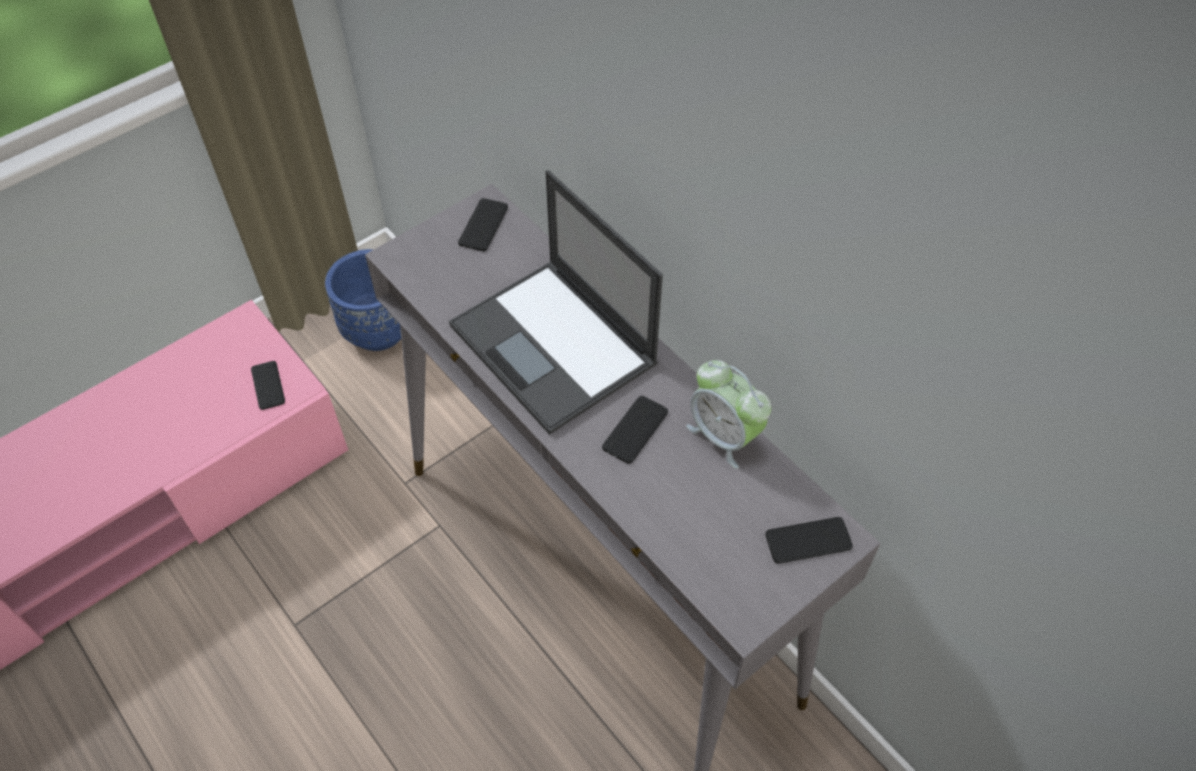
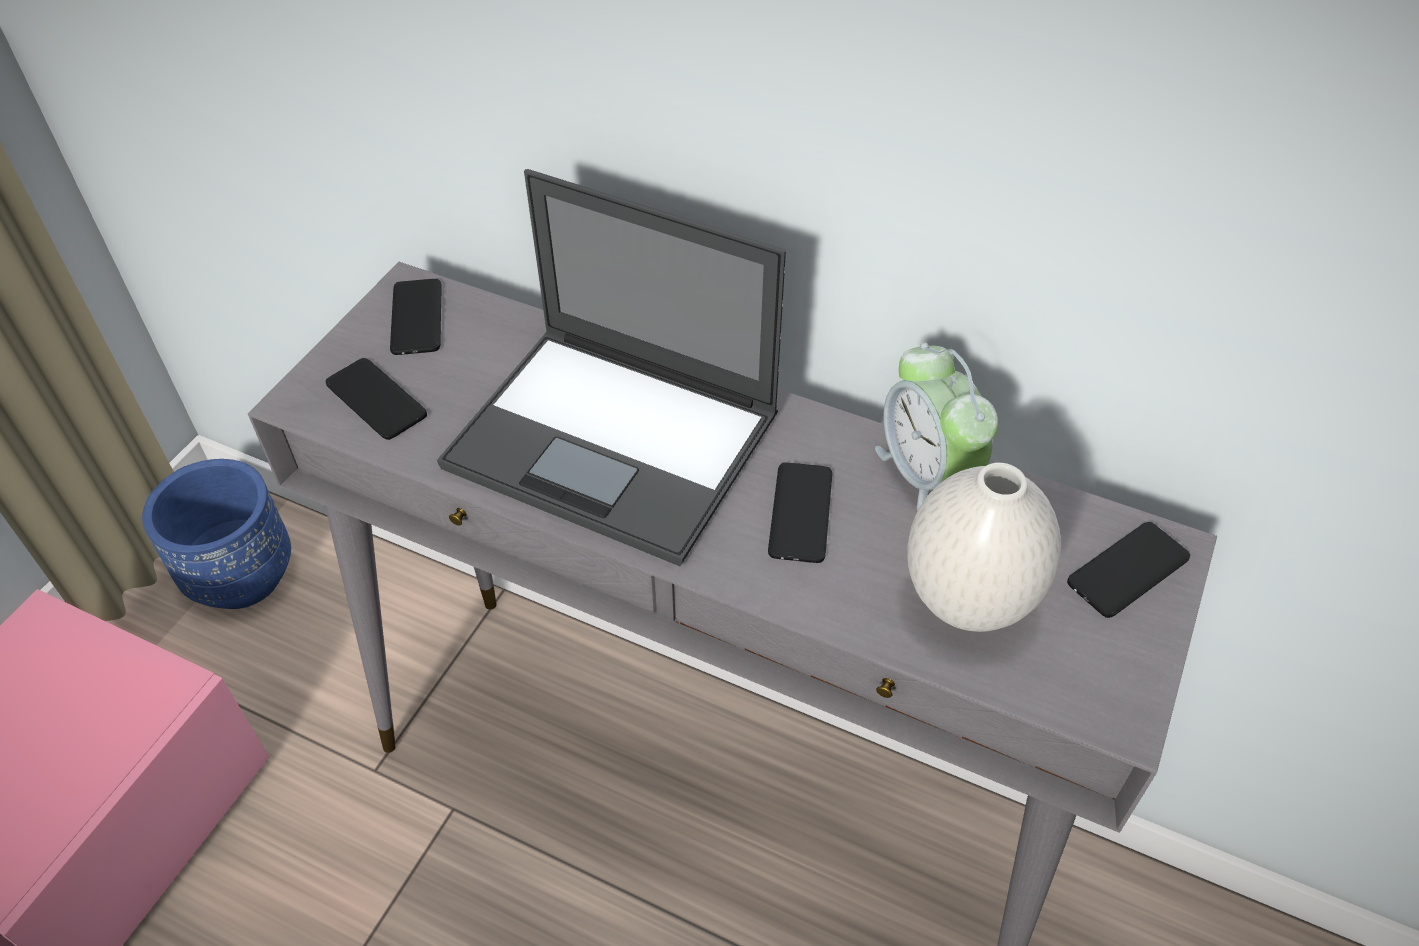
camera: 25 degrees left, 5 degrees down
(268, 385) = (118, 702): phone -> phone (376, 399)
(697, 521) = (966, 604): none -> white vase
(724, 435) = (926, 475): alarm clock -> alarm clock turned 45 degrees clockwise

